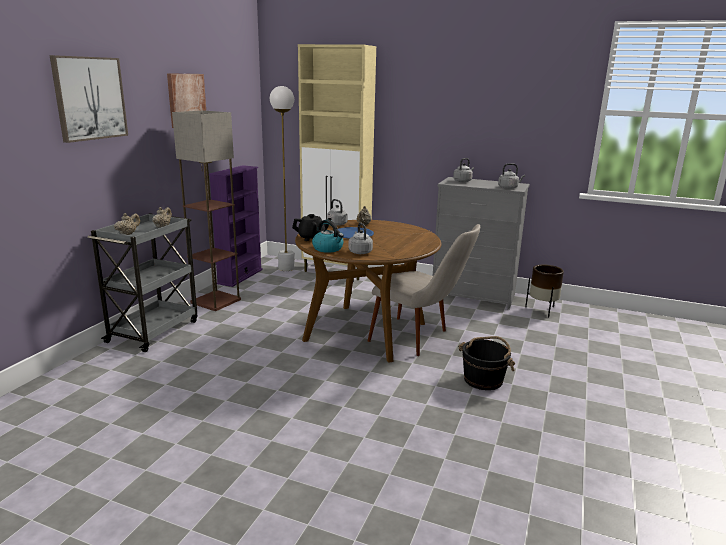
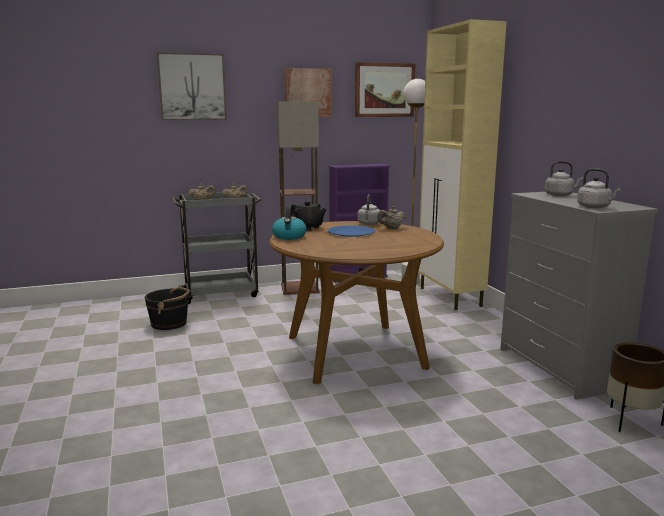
camera: 50 degrees right, 5 degrees down
(236, 94) = (384, 90): none -> picture
(359, 252) = (303, 244): grey kettle -> none
(420, 339) = (388, 379): beige chair -> none
(483, 379) = (359, 443): black bucket -> black bucket (170, 323)

